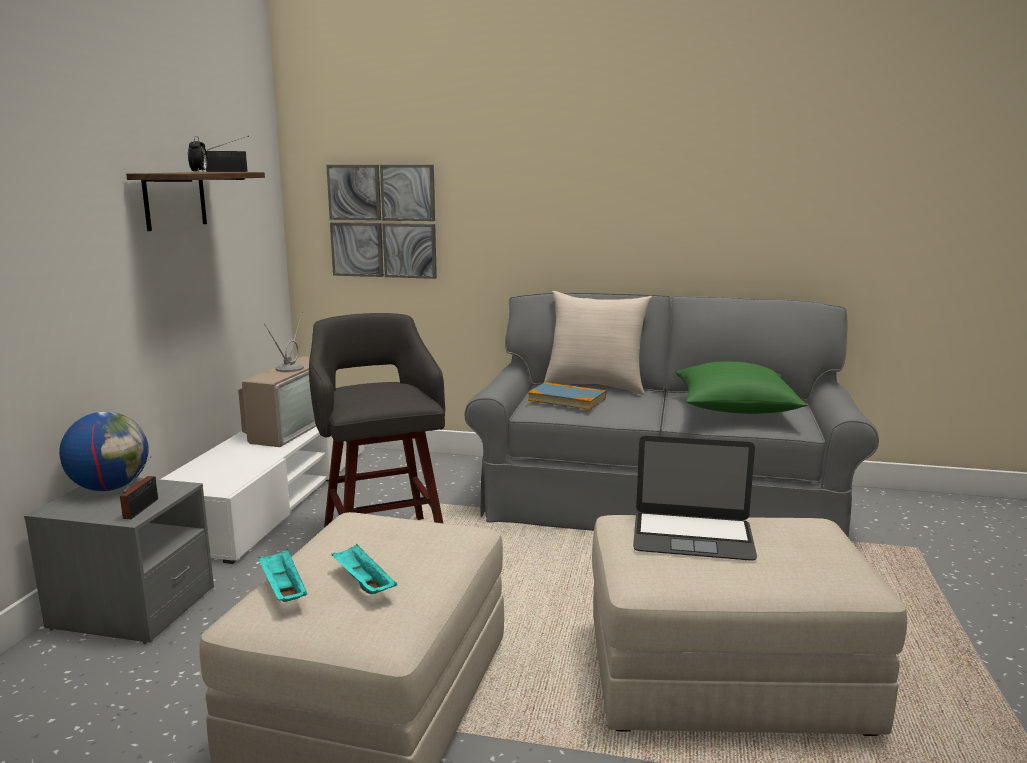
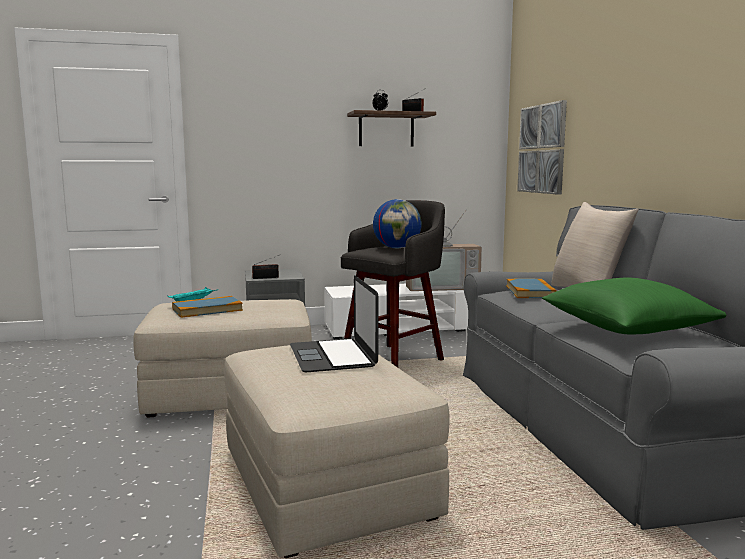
camera: 65 degrees right, 5 degrees down
(110, 487) = (283, 271): globe -> globe (397, 248)
(363, 584) = (207, 310): turquoise tray -> book

